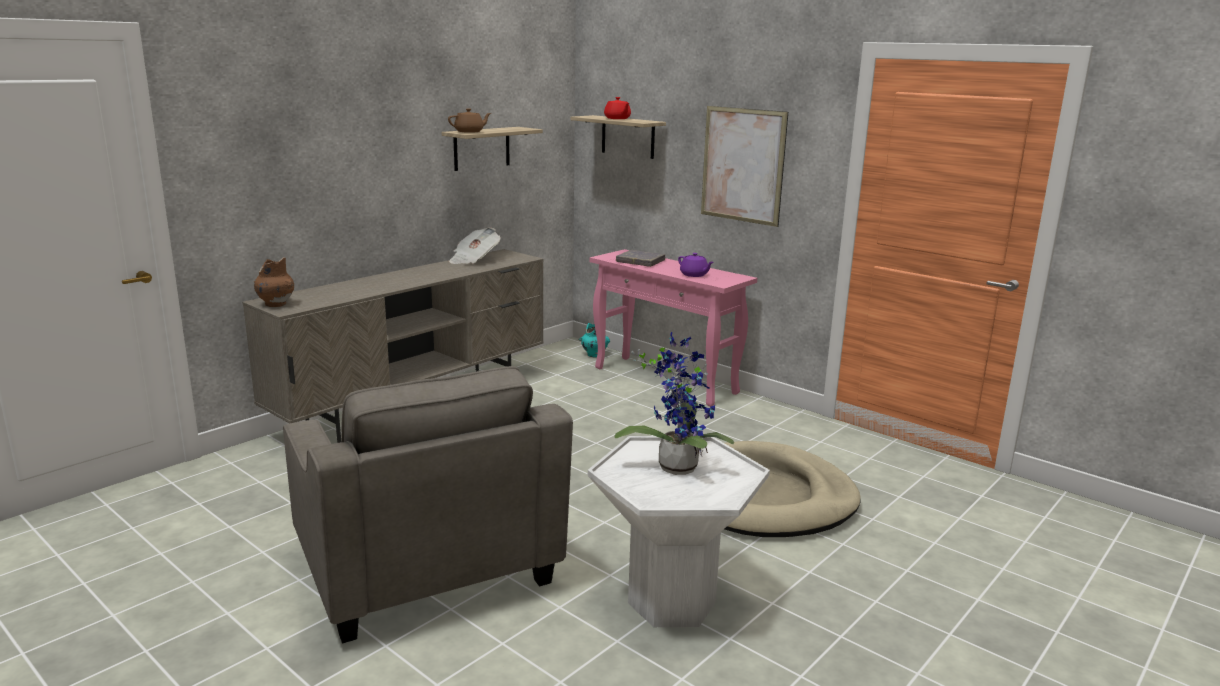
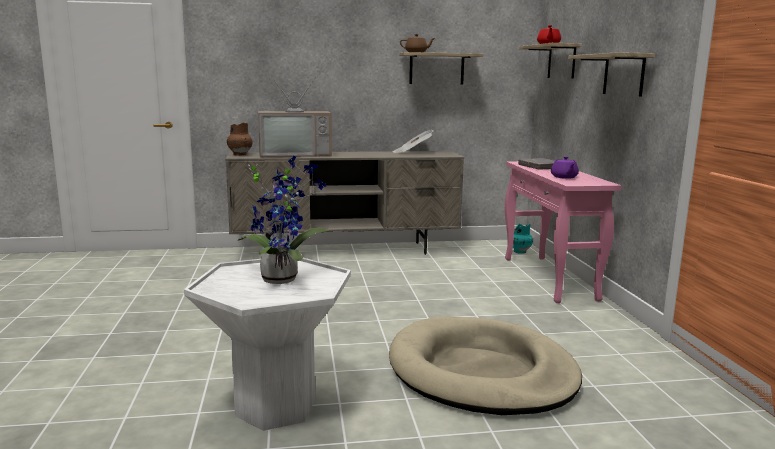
camera: 40 degrees right, 5 degrees down
(350, 290) = (295, 154): none -> television
(426, 570) = (183, 331): grey armchair -> none
(742, 165) = (623, 75): picture -> shelf

